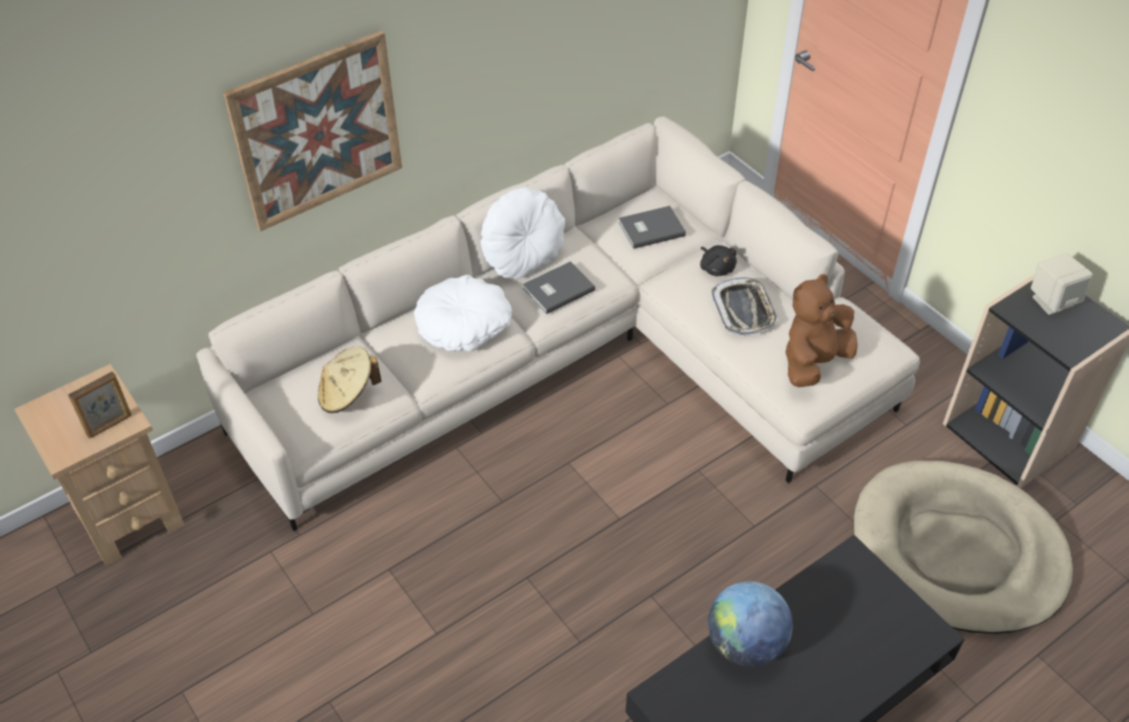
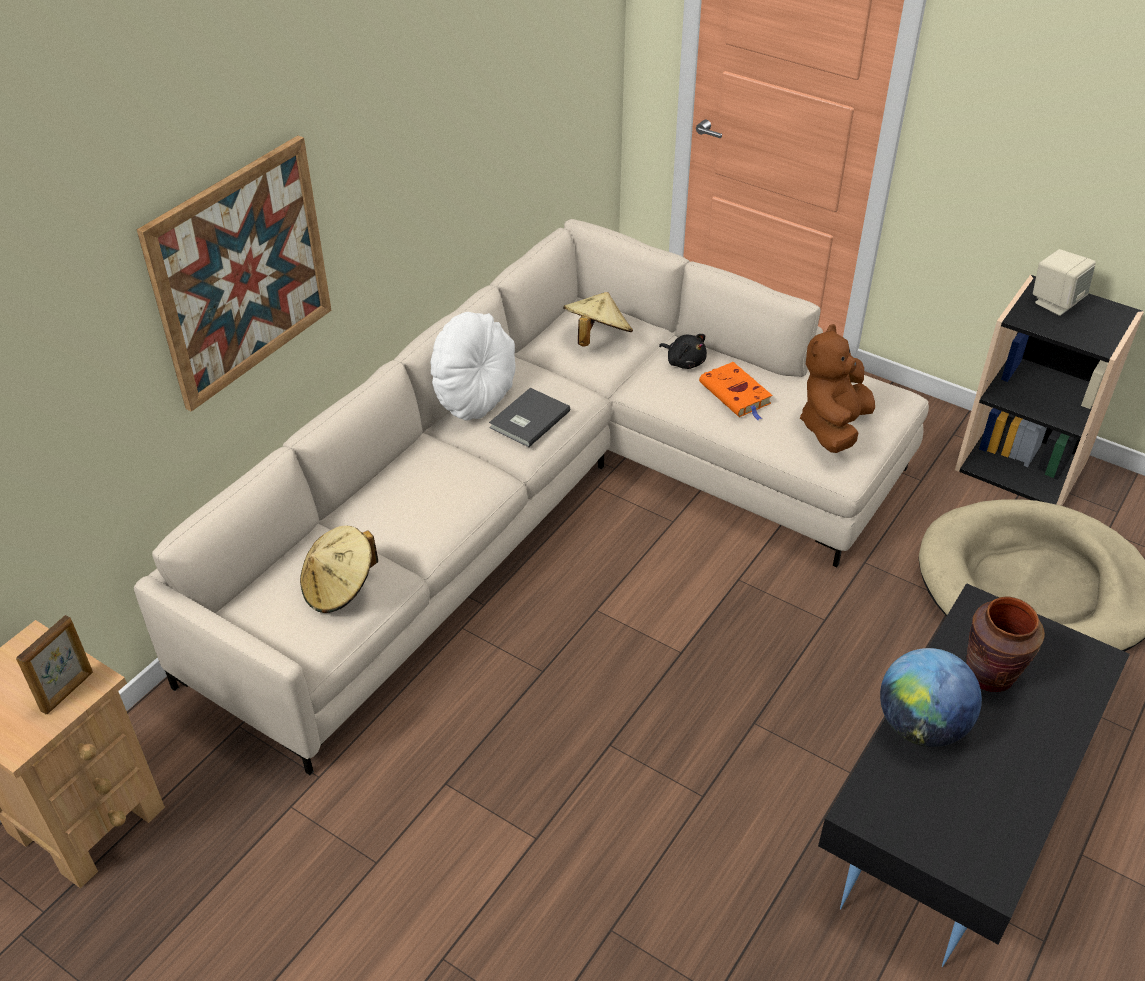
camera: 20 degrees left, 5 degrees down
(462, 323) = (437, 479): white pillow -> none
(650, 228) = (597, 338): grey book -> beige hat
(744, 310) = (736, 395): tray -> orange book
(829, 619) = (990, 675): none -> brown vase

